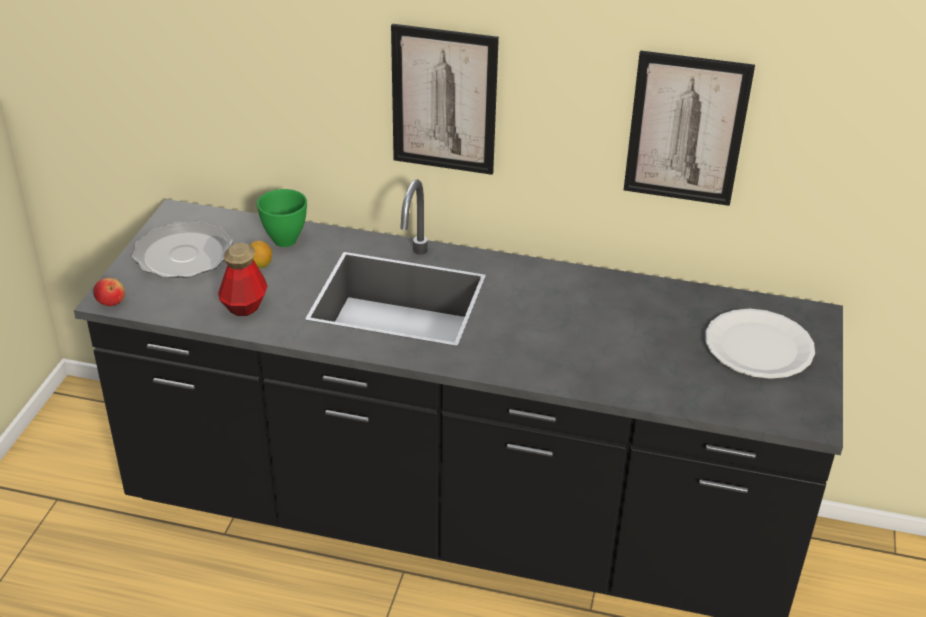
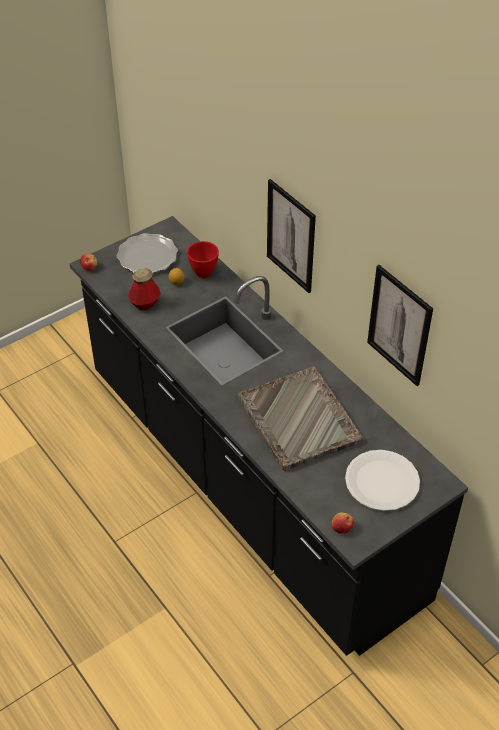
camera: 40 degrees right, 10 degrees up
(286, 240) = (204, 273): green bowl -> red bowl
(594, 334) = (299, 420): none -> grey tray
(780, 415) = (341, 527): none -> apple

